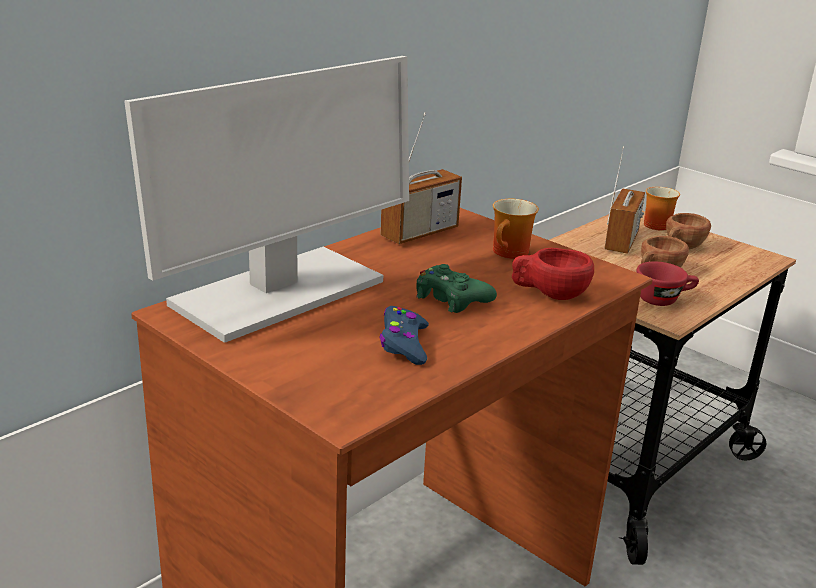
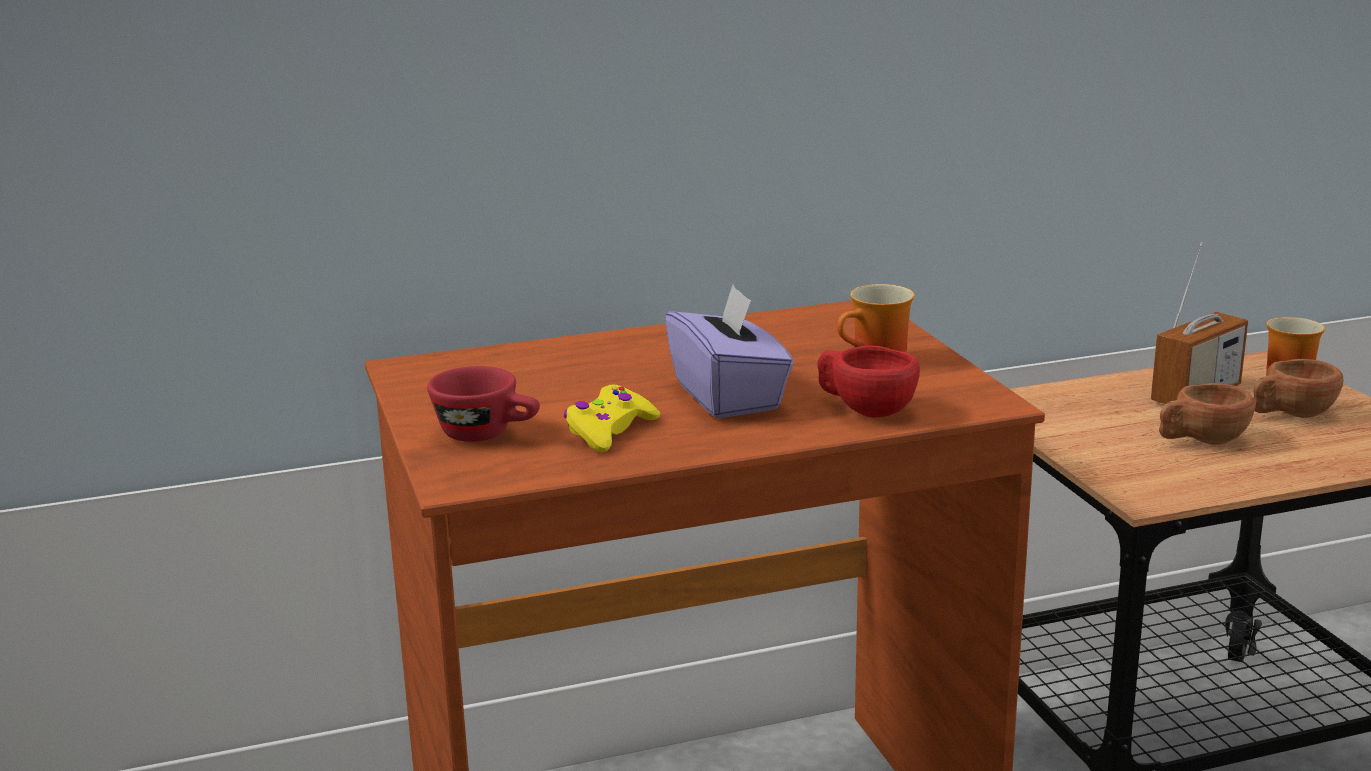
camera: 30 degrees right, 5 degrees down
(278, 294) = (533, 365): monitor -> none
(404, 344) = (609, 431): blue game controller -> yellow game controller
(419, 233) = (787, 325): radio -> none
(451, 298) = (729, 396): green game controller -> purple tissue box
(663, 299) = (1167, 473): red cup -> red cup (488, 434)

